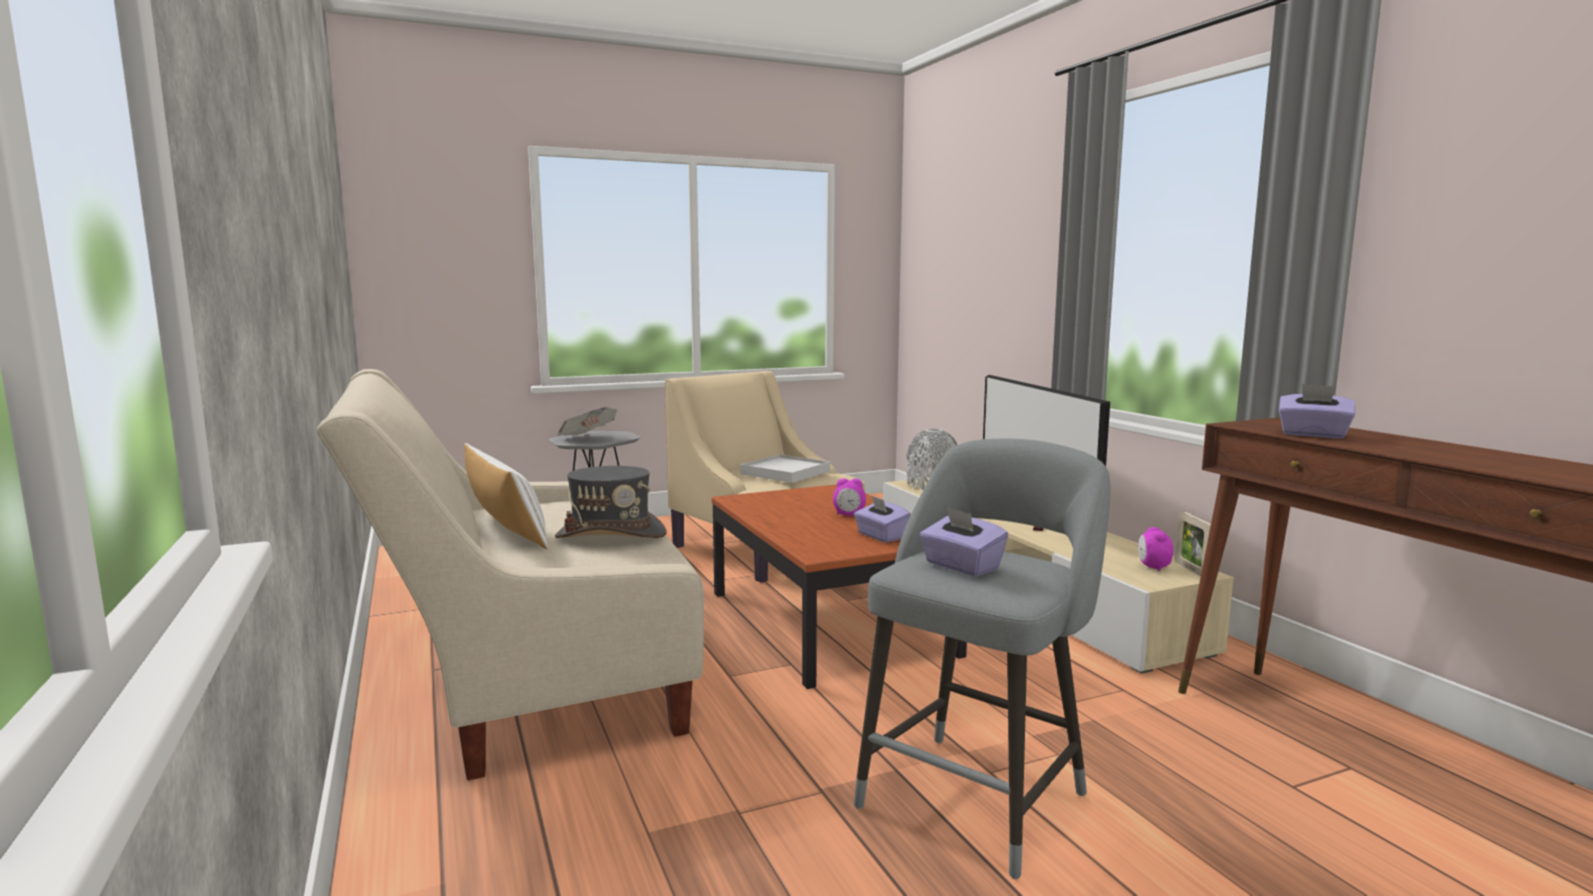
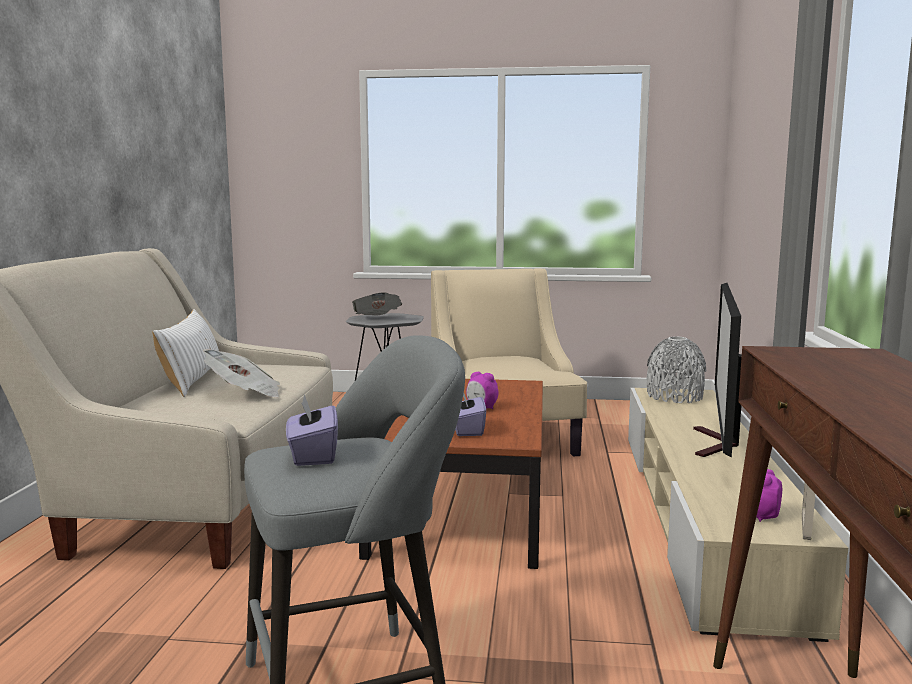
camera: 30 degrees right, 0 degrees up
(611, 535) = (245, 393): grey hat -> newspaper
(785, 472) = (511, 365): white tray -> none
(1313, 435) = (823, 370): purple tissue box -> none

